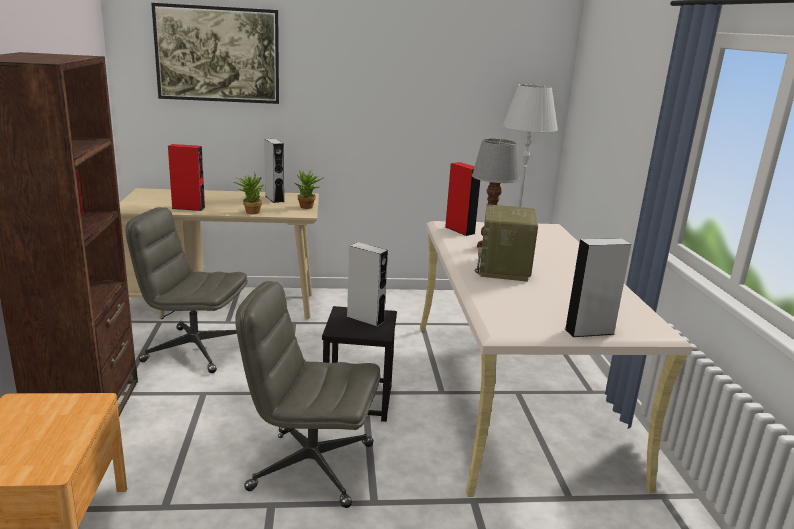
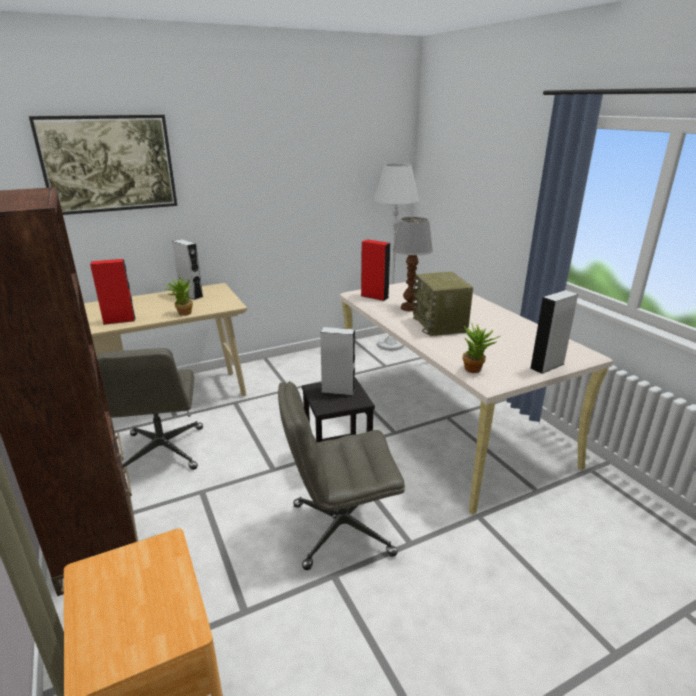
camera: 20 degrees left, 5 degrees up
(193, 350) = (163, 452): grey office chair -> grey office chair turned 90 degrees counterclockwise
(308, 207) = (230, 298): potted plant -> potted plant (476, 369)

